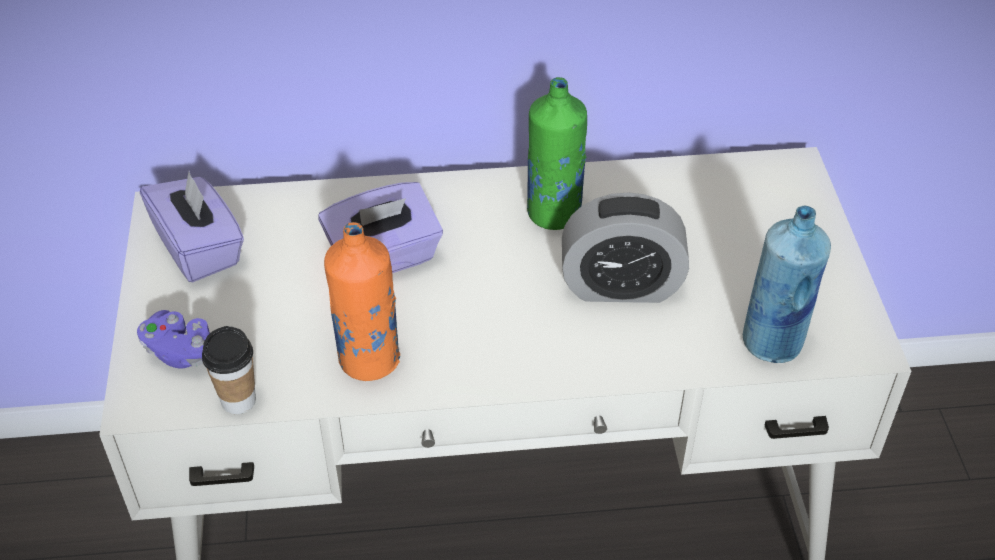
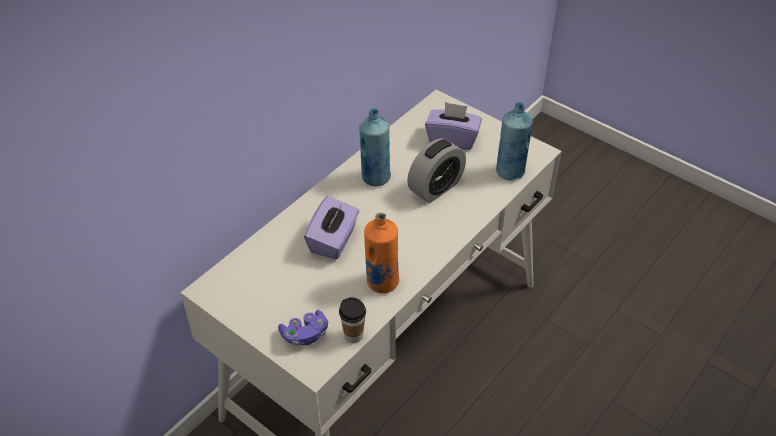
camera: 45 degrees left, 0 degrees up
(200, 248) = (249, 293): purple tissue box -> purple tissue box (452, 139)
(554, 213) = (375, 177): green bottle -> blue bottle

